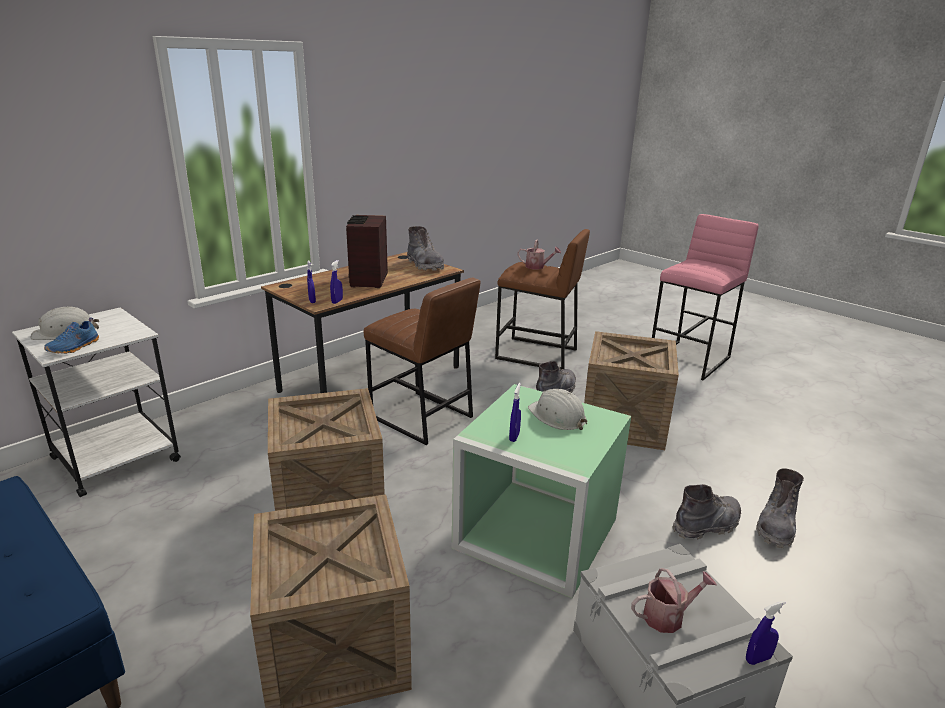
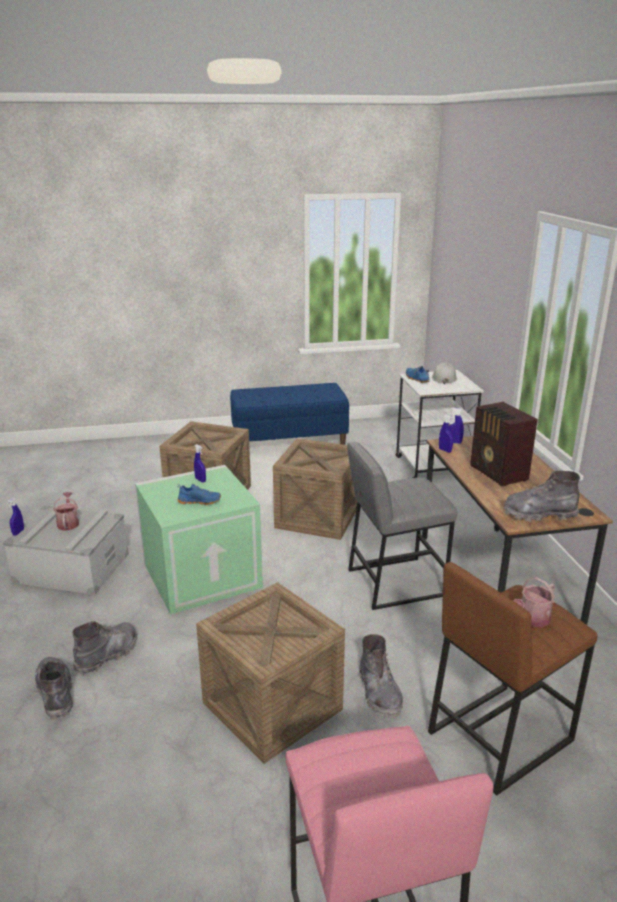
camera: 125 degrees right, 0 degrees up
(368, 280) = (498, 473): radio -> radio turned 150 degrees counterclockwise
(422, 417) = (394, 583): brown chair -> grey chair
(557, 416) = (199, 501): white hard hat -> blue shoe
(668, 616) = (68, 523): watering can -> watering can turned 150 degrees clockwise
(707, 525) = (108, 654): grey boot -> grey boot turned 150 degrees counterclockwise

